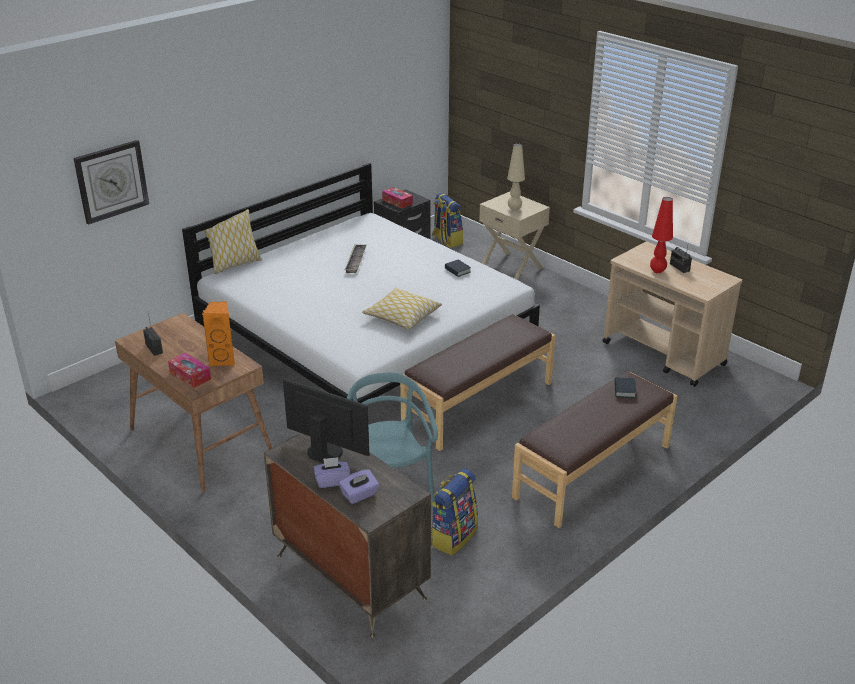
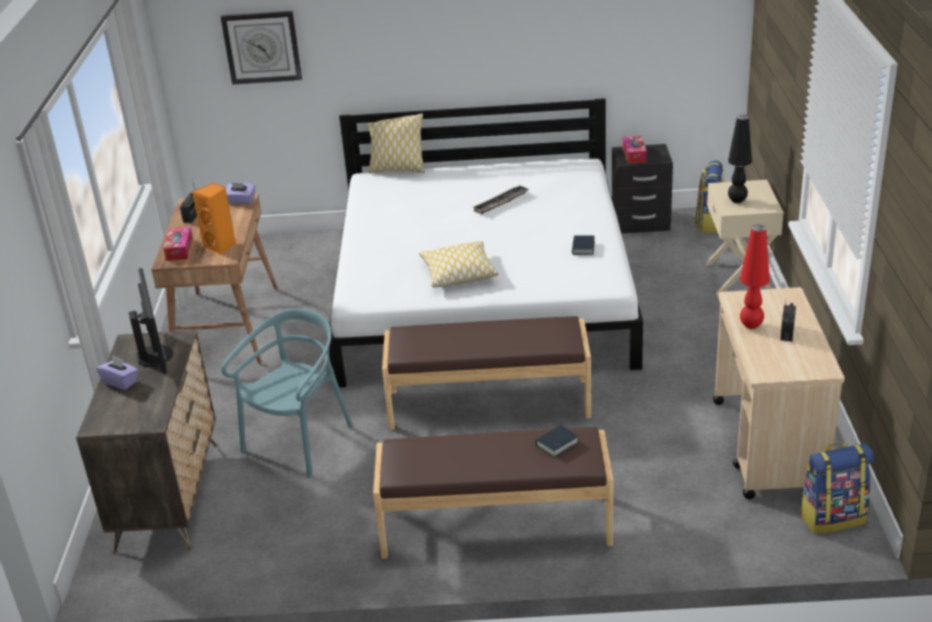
camera: 45 degrees right, 0 degrees up
(359, 495) = (118, 404): purple tissue box -> purple tissue box (241, 201)
(453, 536) = (287, 511): backpack -> backpack (832, 517)
(514, 209) = (737, 201): beige table lamp -> black table lamp

